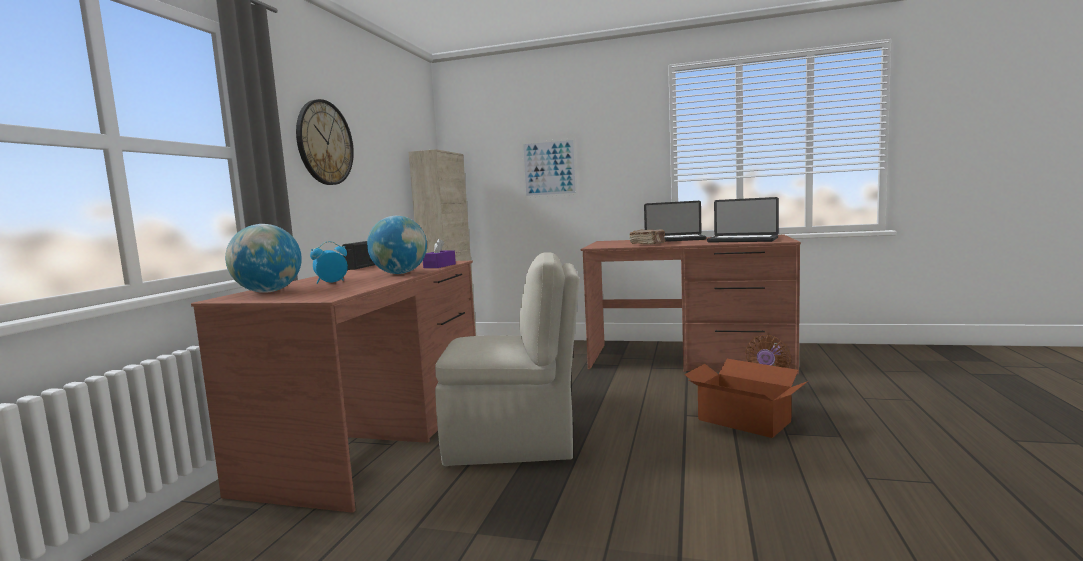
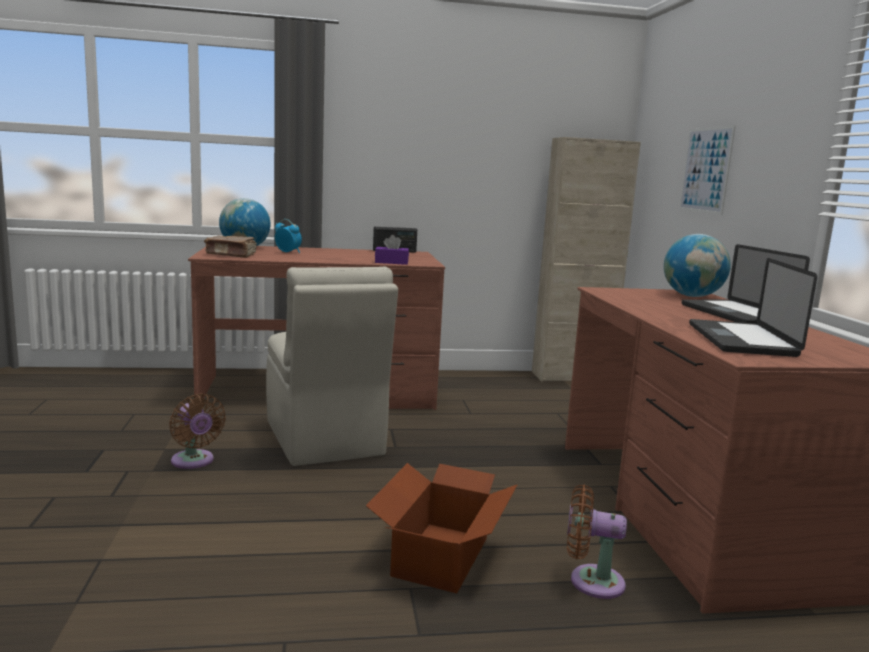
camera: 65 degrees right, 5 degrees up
(324, 143) = (403, 132): wall clock -> none
(400, 273) = (336, 259): globe -> globe (692, 296)
(529, 512) = (194, 462): none -> brown fan
(648, 244) = (644, 304): brown book -> brown book (231, 255)

